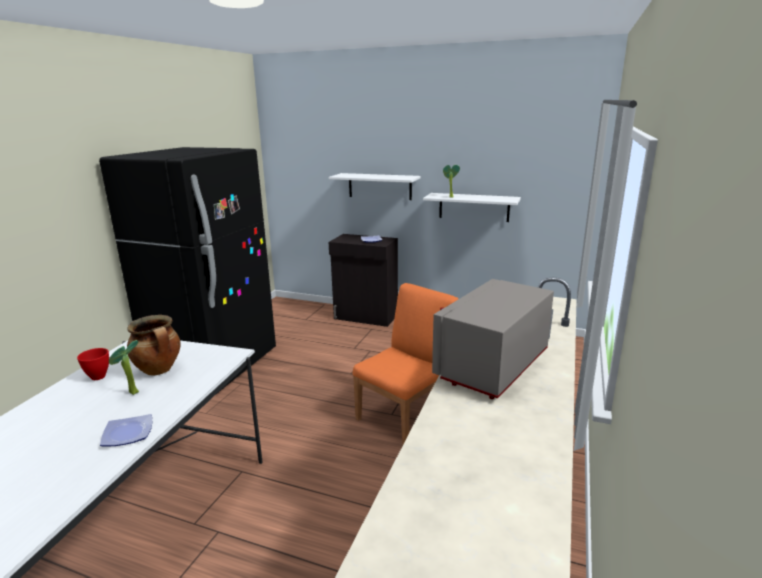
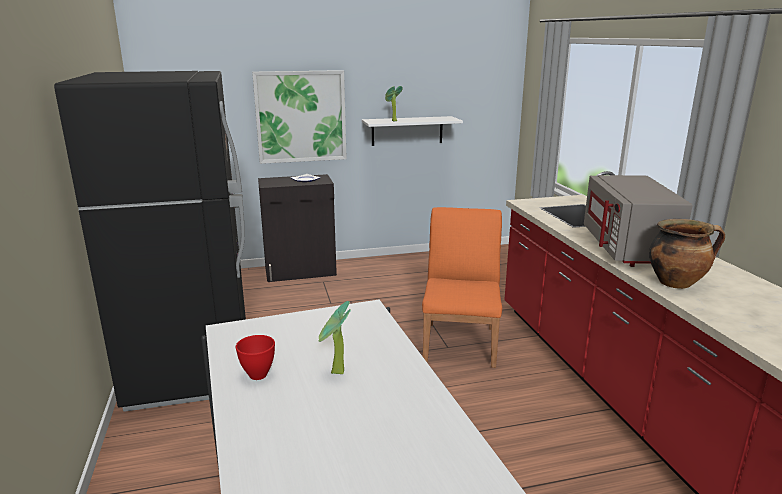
camera: 35 degrees left, 0 degrees up
(127, 434) = (416, 404): plate -> none
(159, 370) = (319, 345): cooking pot -> cooking pot (677, 283)
(379, 186) = (301, 116): white shelf -> picture

